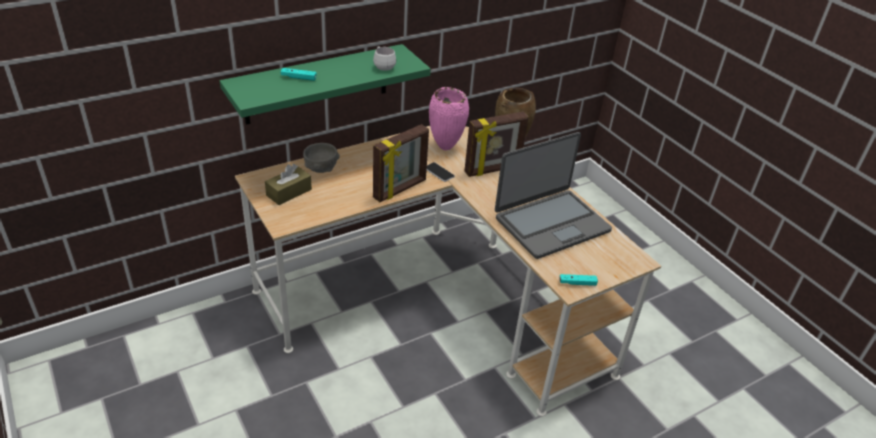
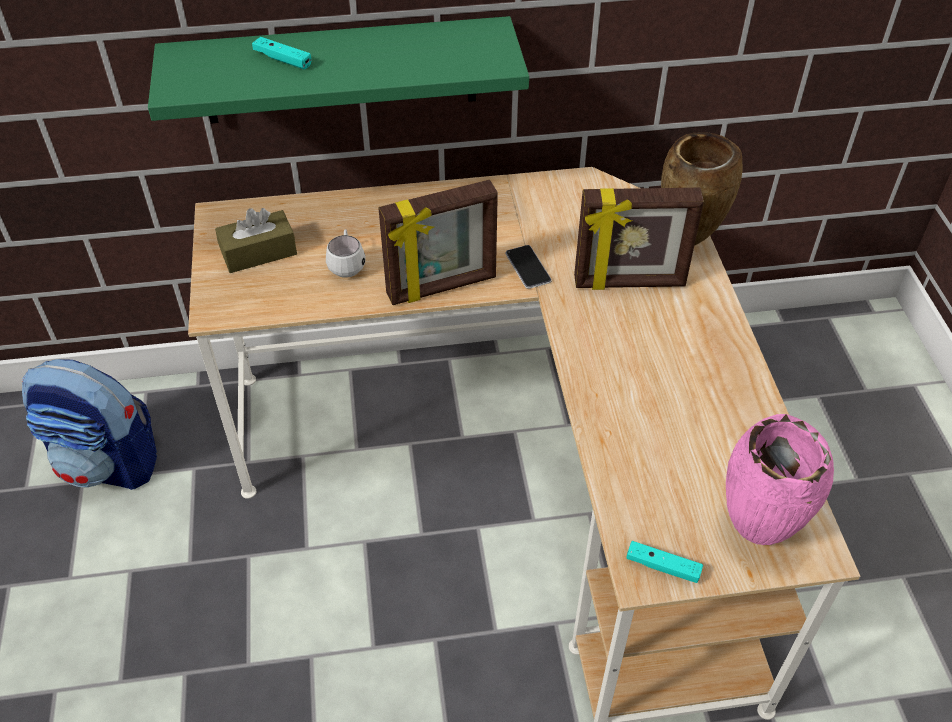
camera: 25 degrees right, 10 degrees up
(189, 357) = (108, 463): none -> backpack
(321, 168) = (334, 218): grey bowl -> none
(383, 66) = (443, 58): white mug -> white mug (347, 265)
(446, 148) = (568, 220): pink vase -> pink vase (757, 534)
(551, 223) = (680, 422): laptop -> none

